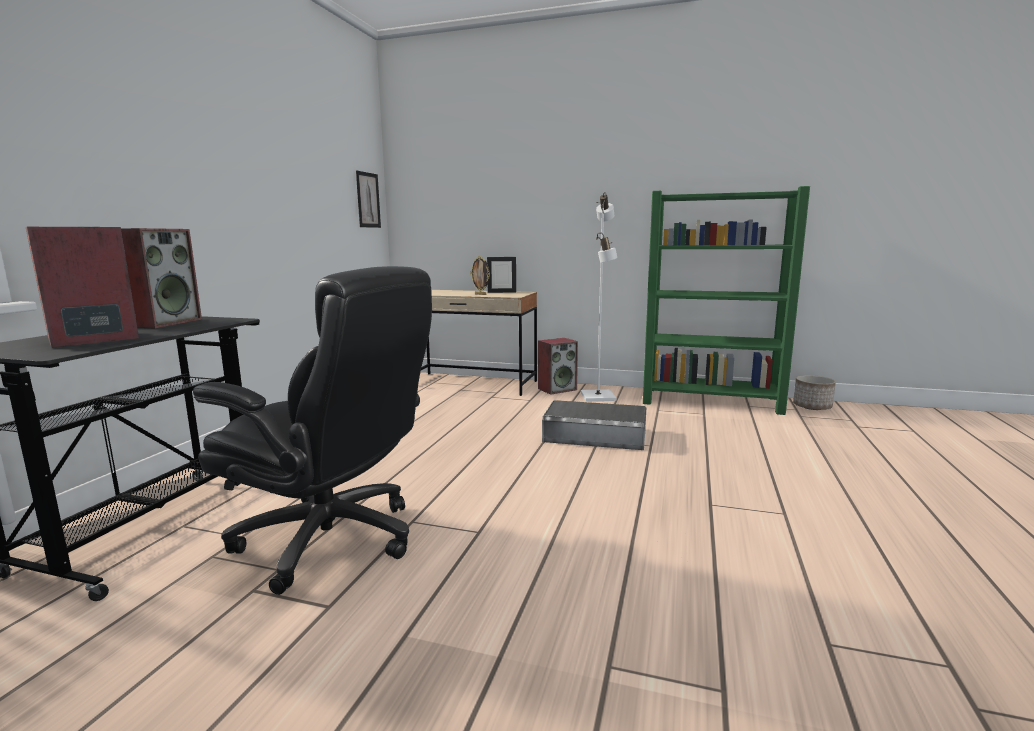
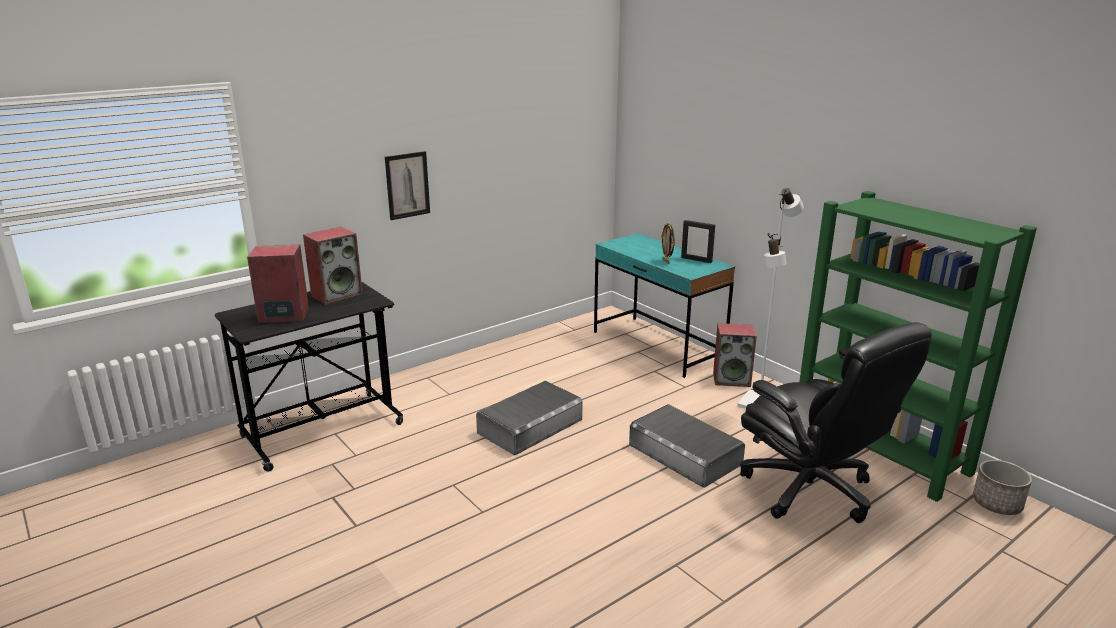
camera: 35 degrees right, 10 degrees up
(334, 543) = (396, 482): black office chair -> black office chair (812, 493)
(368, 200) = (588, 138): picture -> picture (407, 185)
(432, 454) = (530, 426): none -> grey storage box
(471, 384) = (657, 346): beige desk -> turquoise desk

